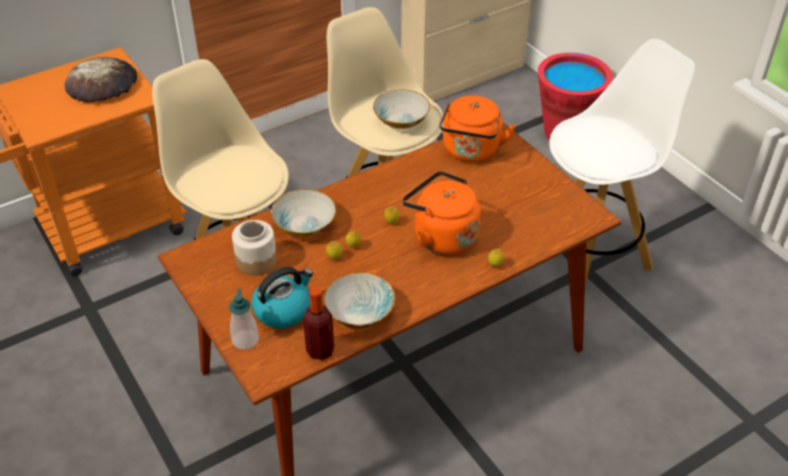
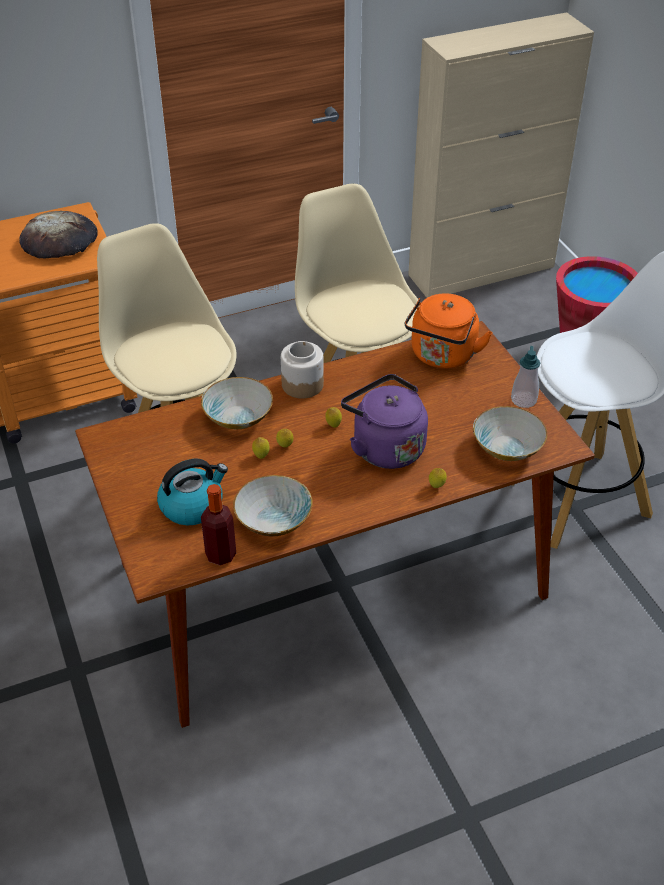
camera: 10 degrees right, 0 degrees up
(245, 340) = (144, 532): soap dispenser -> soap dispenser (523, 400)
(256, 261) = (177, 449): jar -> jar (302, 384)
(400, 120) = (372, 313): bowl -> bowl (506, 447)
(441, 236) = (385, 447): orange kettle -> purple kettle

